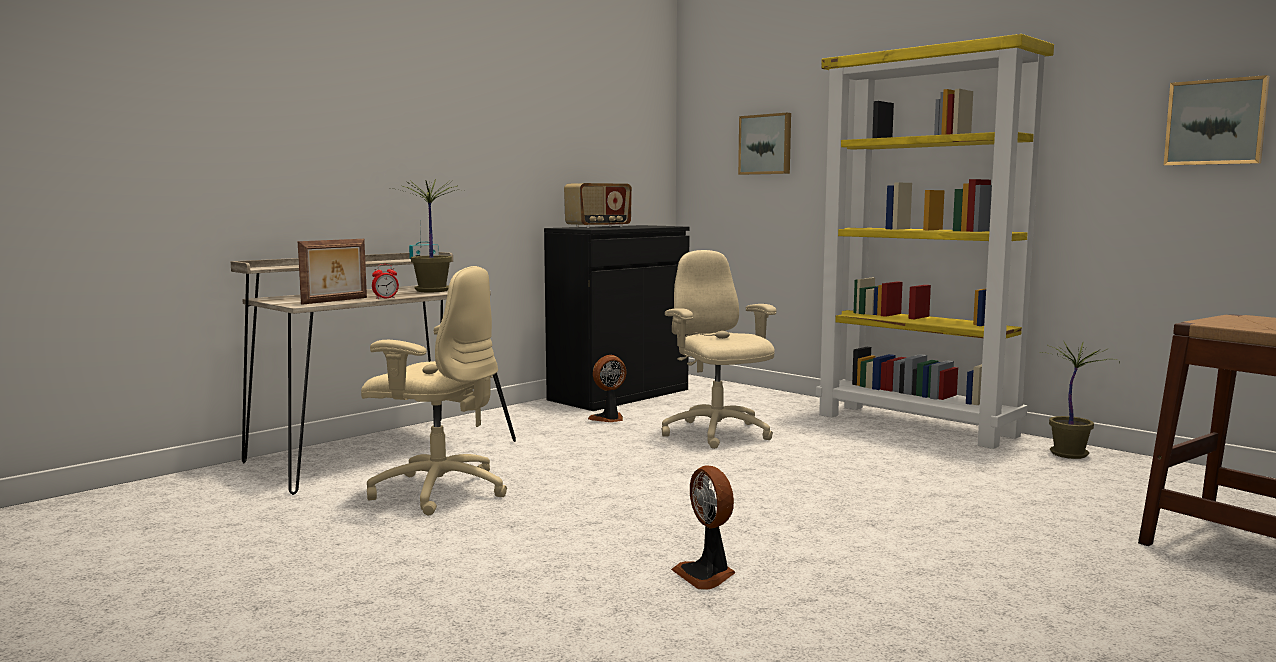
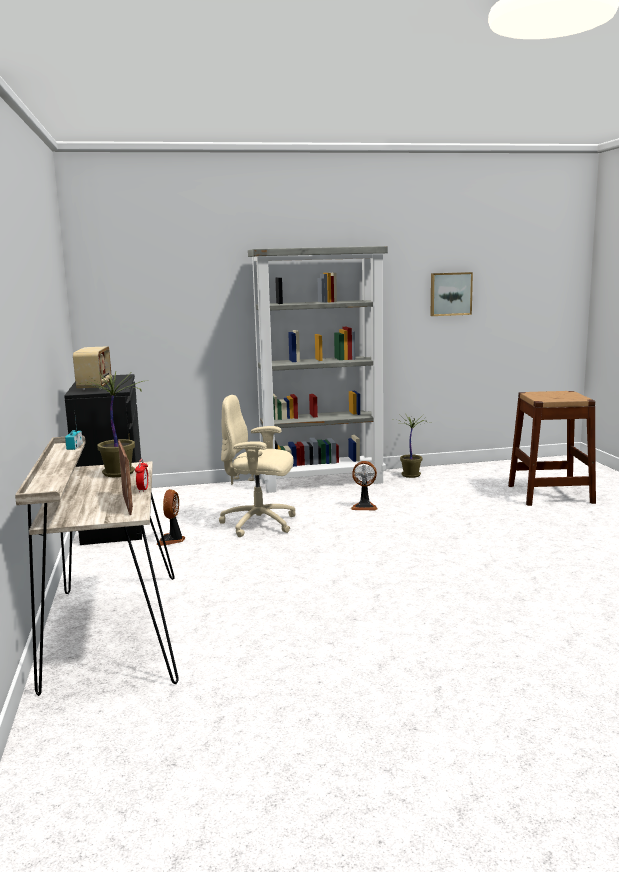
camera: 55 degrees left, 5 degrees up
(438, 491) = (250, 627): beige office chair -> none
(707, 575) = (485, 589): fan -> fan (364, 506)
(766, 144) = (167, 303): picture -> none
(917, 425) = (322, 482): yellow bookcase -> grey bookcase

